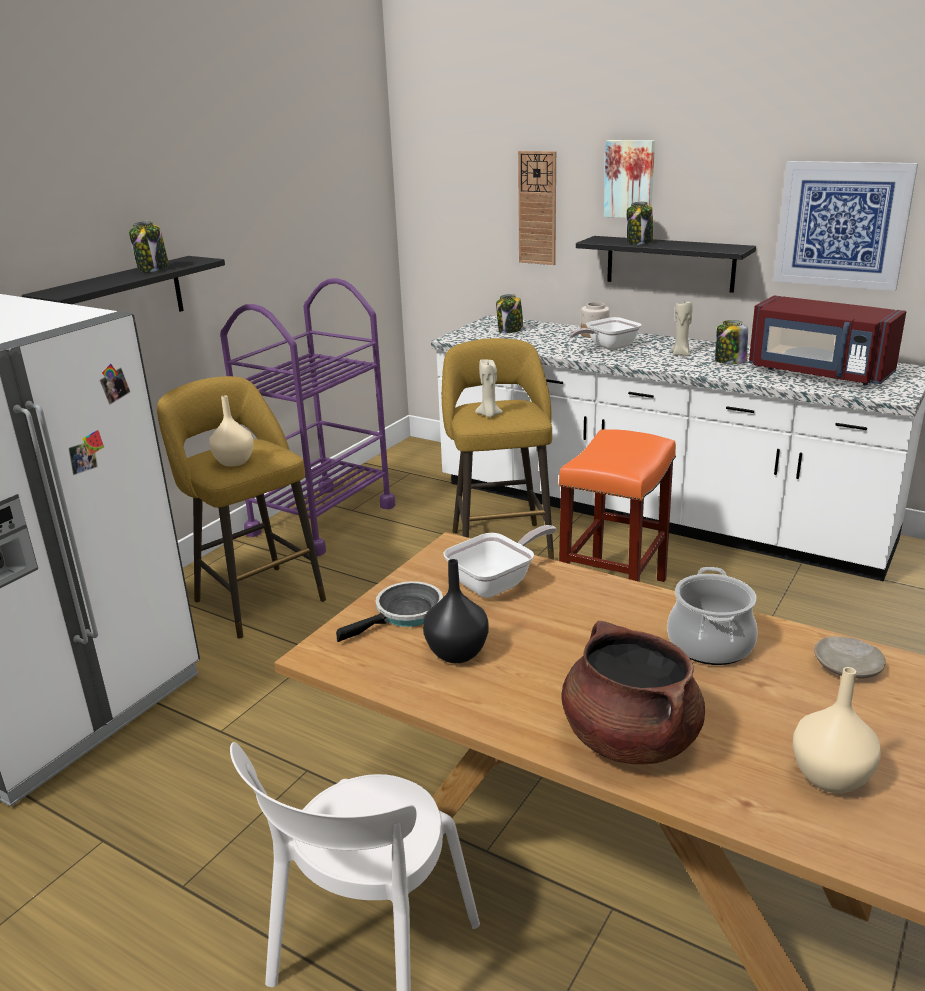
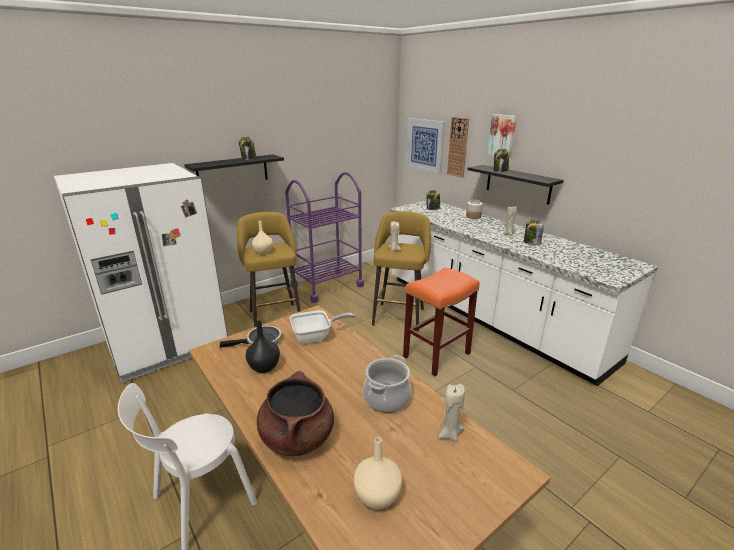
camera: 20 degrees right, 0 degrees up
(607, 347) = (473, 224): frying pan -> none
(818, 373) = (578, 257): red microwave -> none
(842, 225) = (612, 173): picture -> picture (425, 145)
(848, 666) = (449, 434): beige plate -> beige candle

